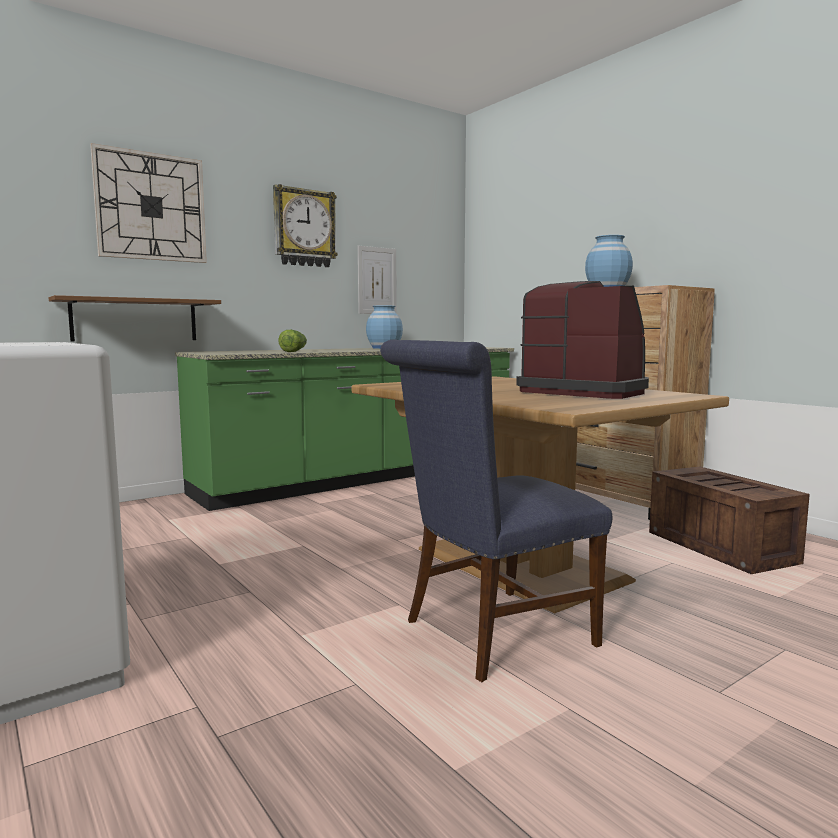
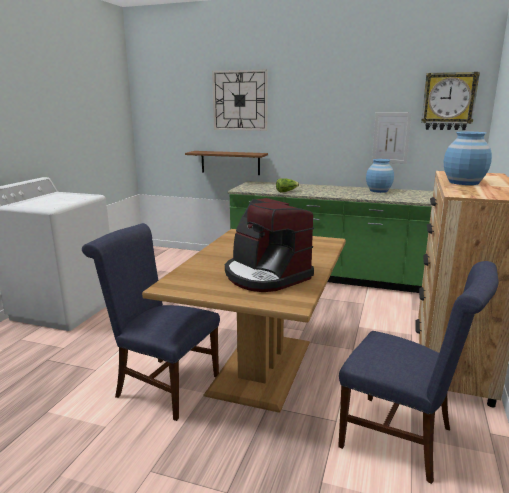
camera: 55 degrees right, 10 degrees up
(304, 228) = (333, 103): wall clock -> wall clock (448, 101)
(585, 392) = (265, 276): coffee machine -> coffee machine turned 135 degrees clockwise
(722, 547) = (404, 439): crate -> blue chair

